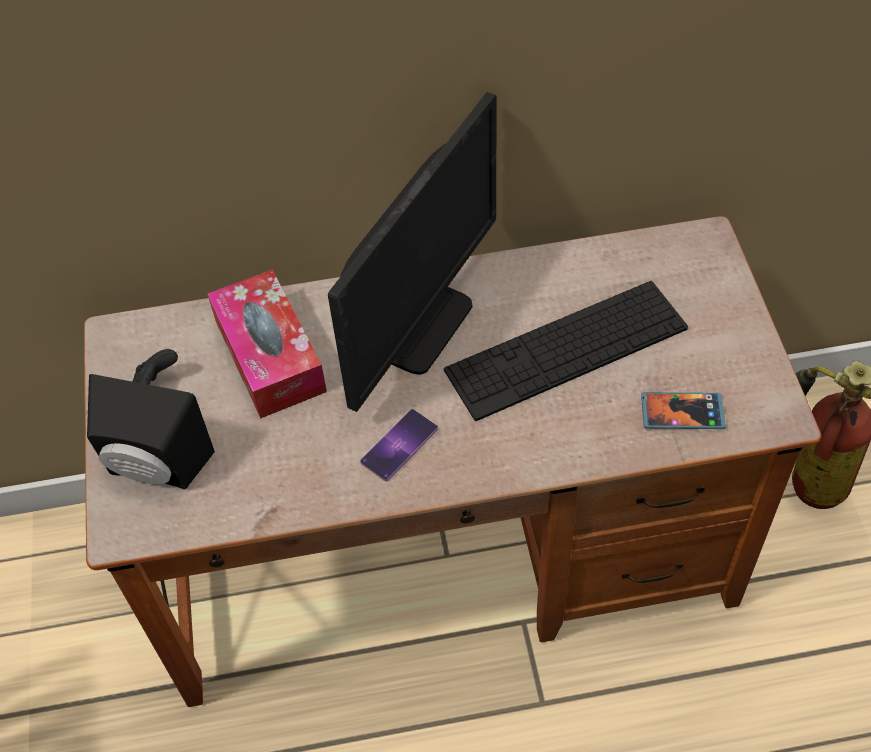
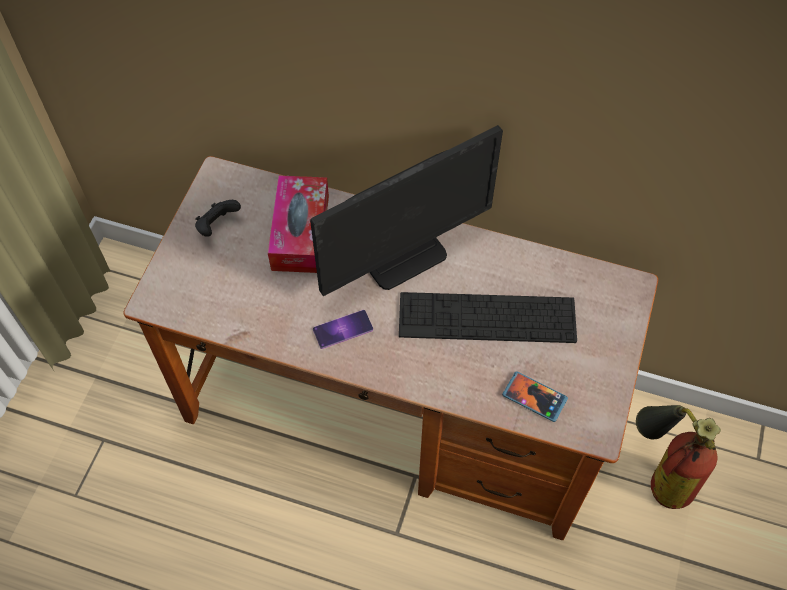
camera: 25 degrees right, 5 degrees up
(154, 469) = (192, 272): black speaker -> none

